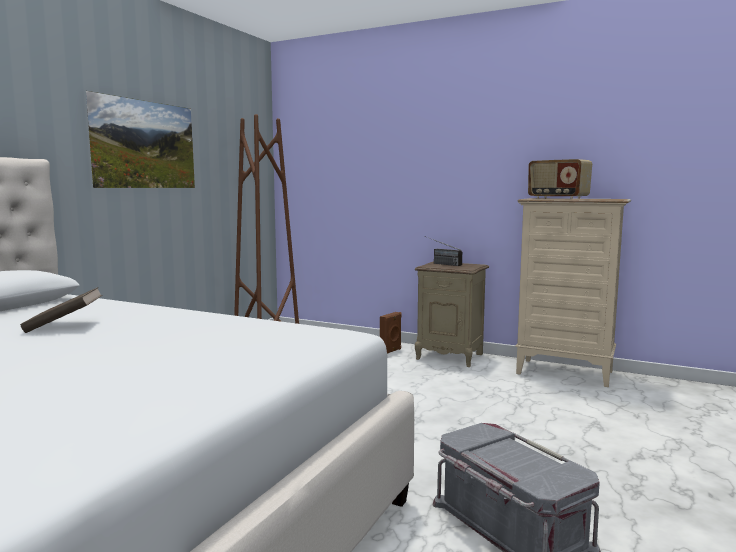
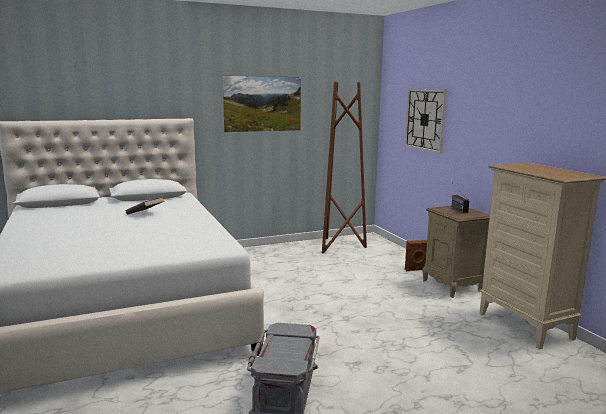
camera: 40 degrees right, 5 degrees up
(362, 168) = (425, 119): none -> wall clock
(557, 198) = (529, 168): radio -> none

